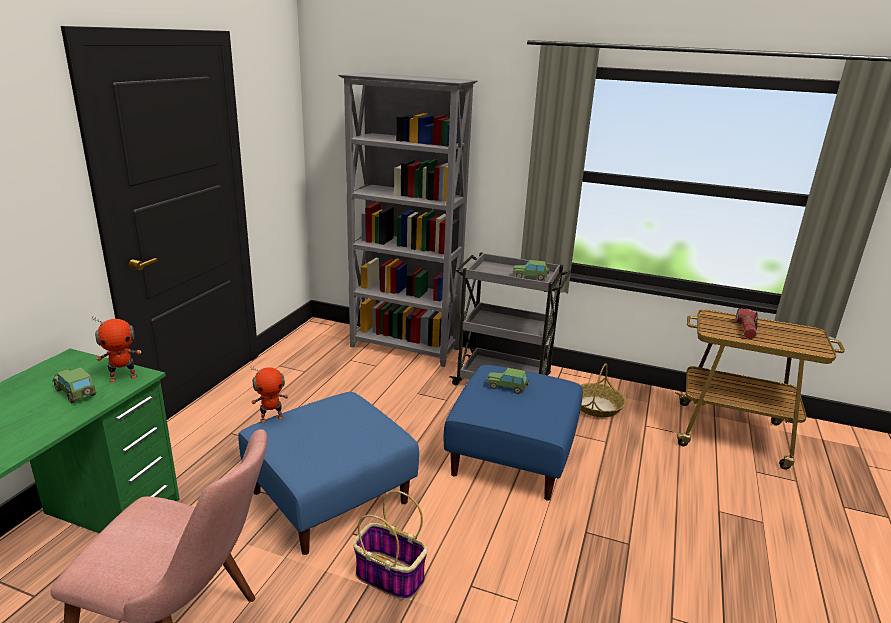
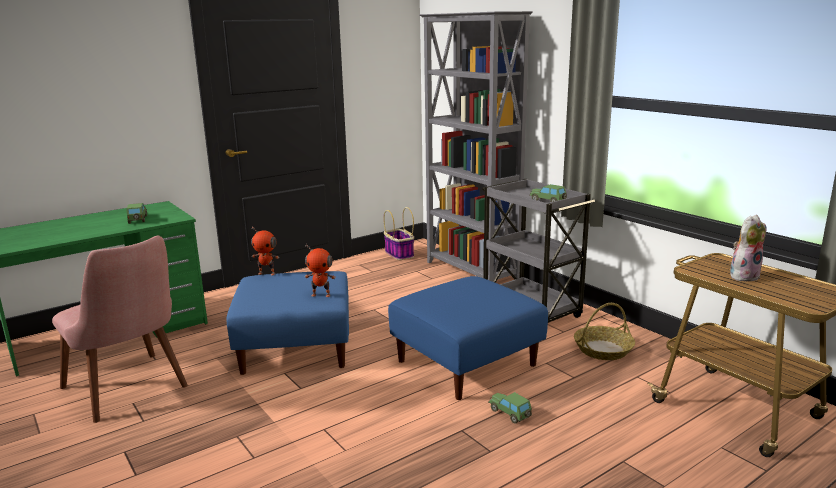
camera: 35 degrees right, 5 degrees down
(123, 377) = (170, 217): toy robot -> toy robot (321, 295)
(388, 576) = (276, 403): basket -> basket (398, 254)
(507, 387) = (465, 292): toy car -> toy car (510, 413)
(746, 330) = (743, 276): flashlight -> plush toy

